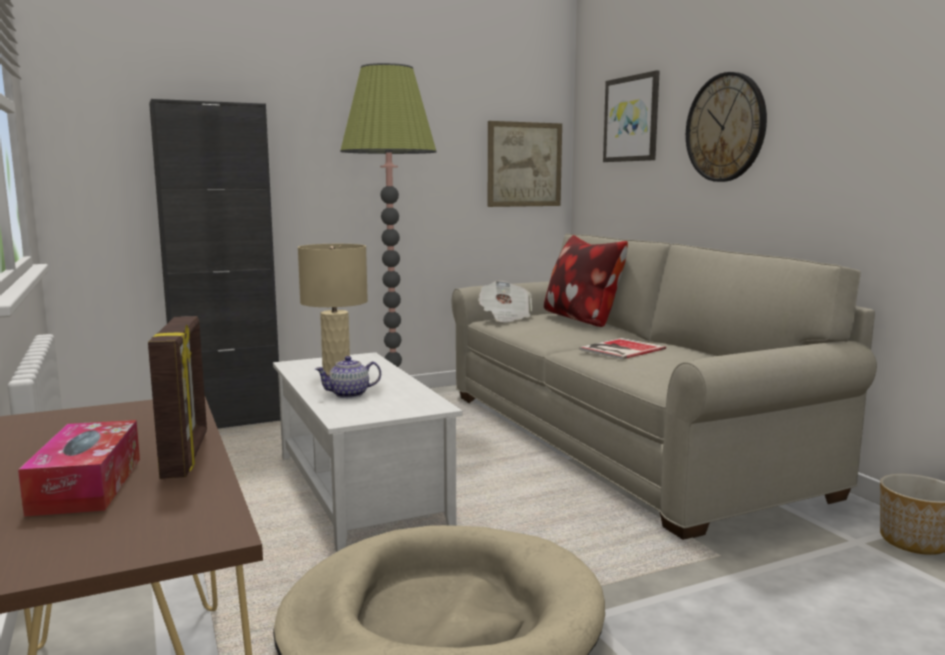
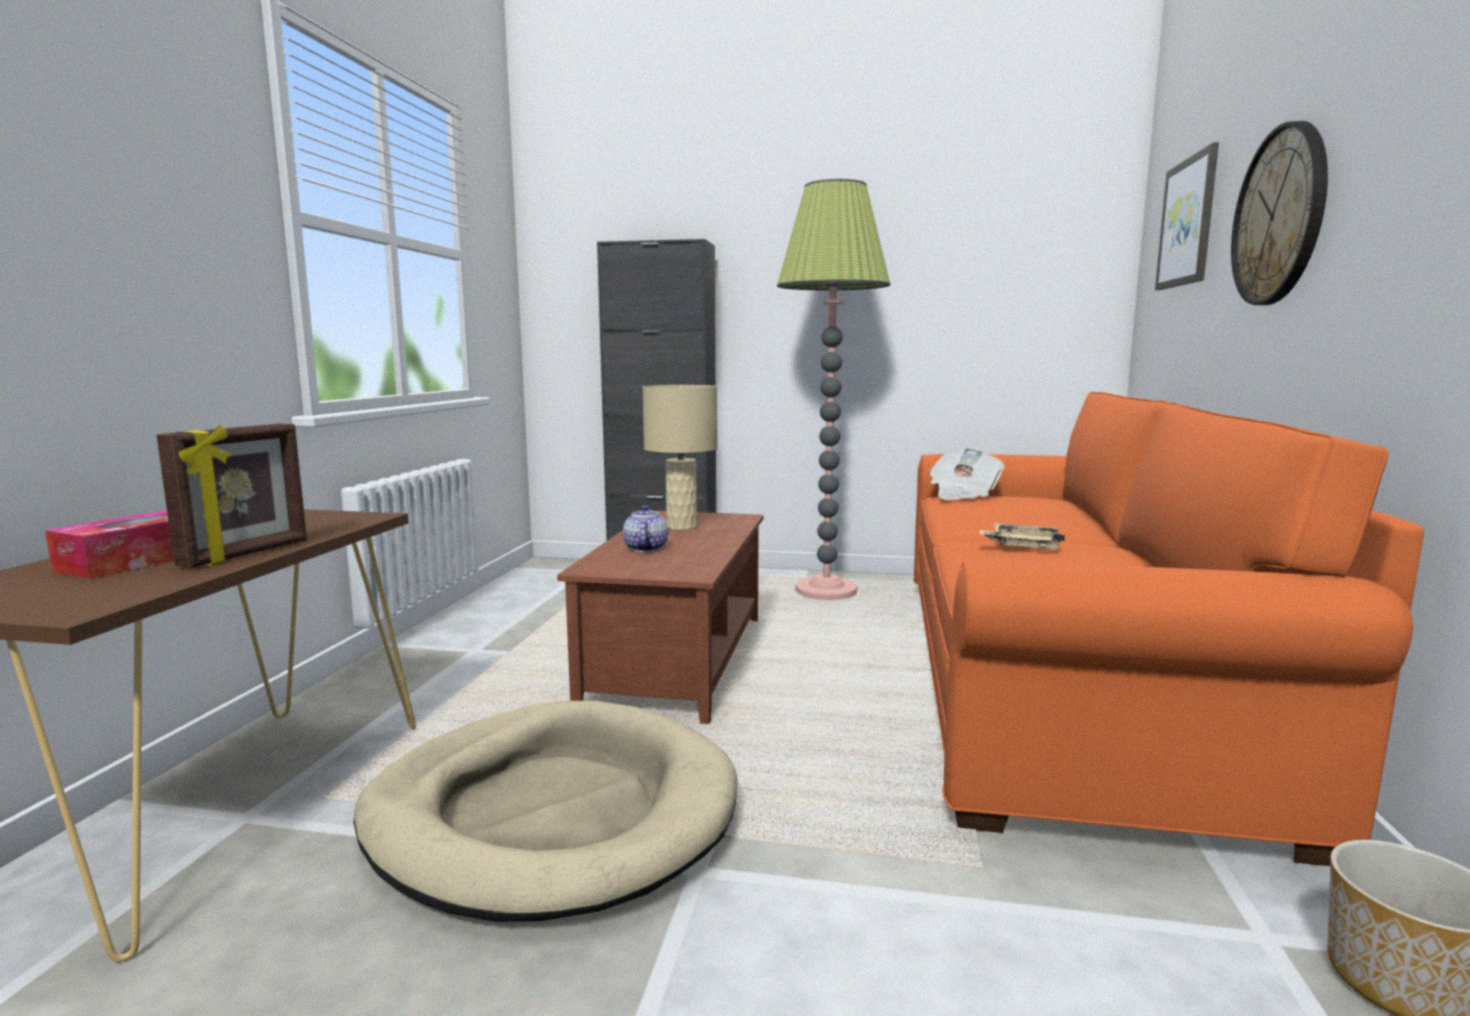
camera: 35 degrees right, 0 degrees up
(349, 394) = (645, 548): teapot -> teapot turned 75 degrees clockwise
(361, 490) = (680, 660): white coffee table -> brown coffee table
(524, 164) = (1054, 299): picture -> none
(582, 320) = (1058, 508): pillow -> none
(619, 349) = (1022, 546): book -> beige tray
(619, 440) = (1057, 680): beige sofa -> orange sofa

